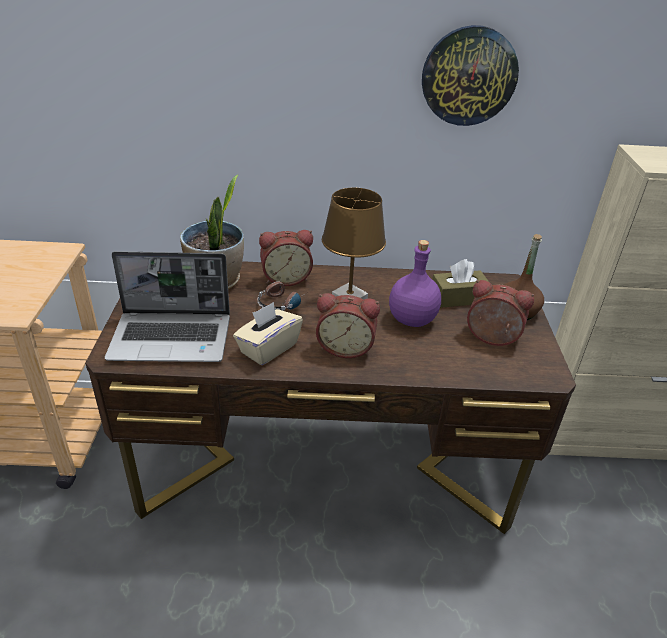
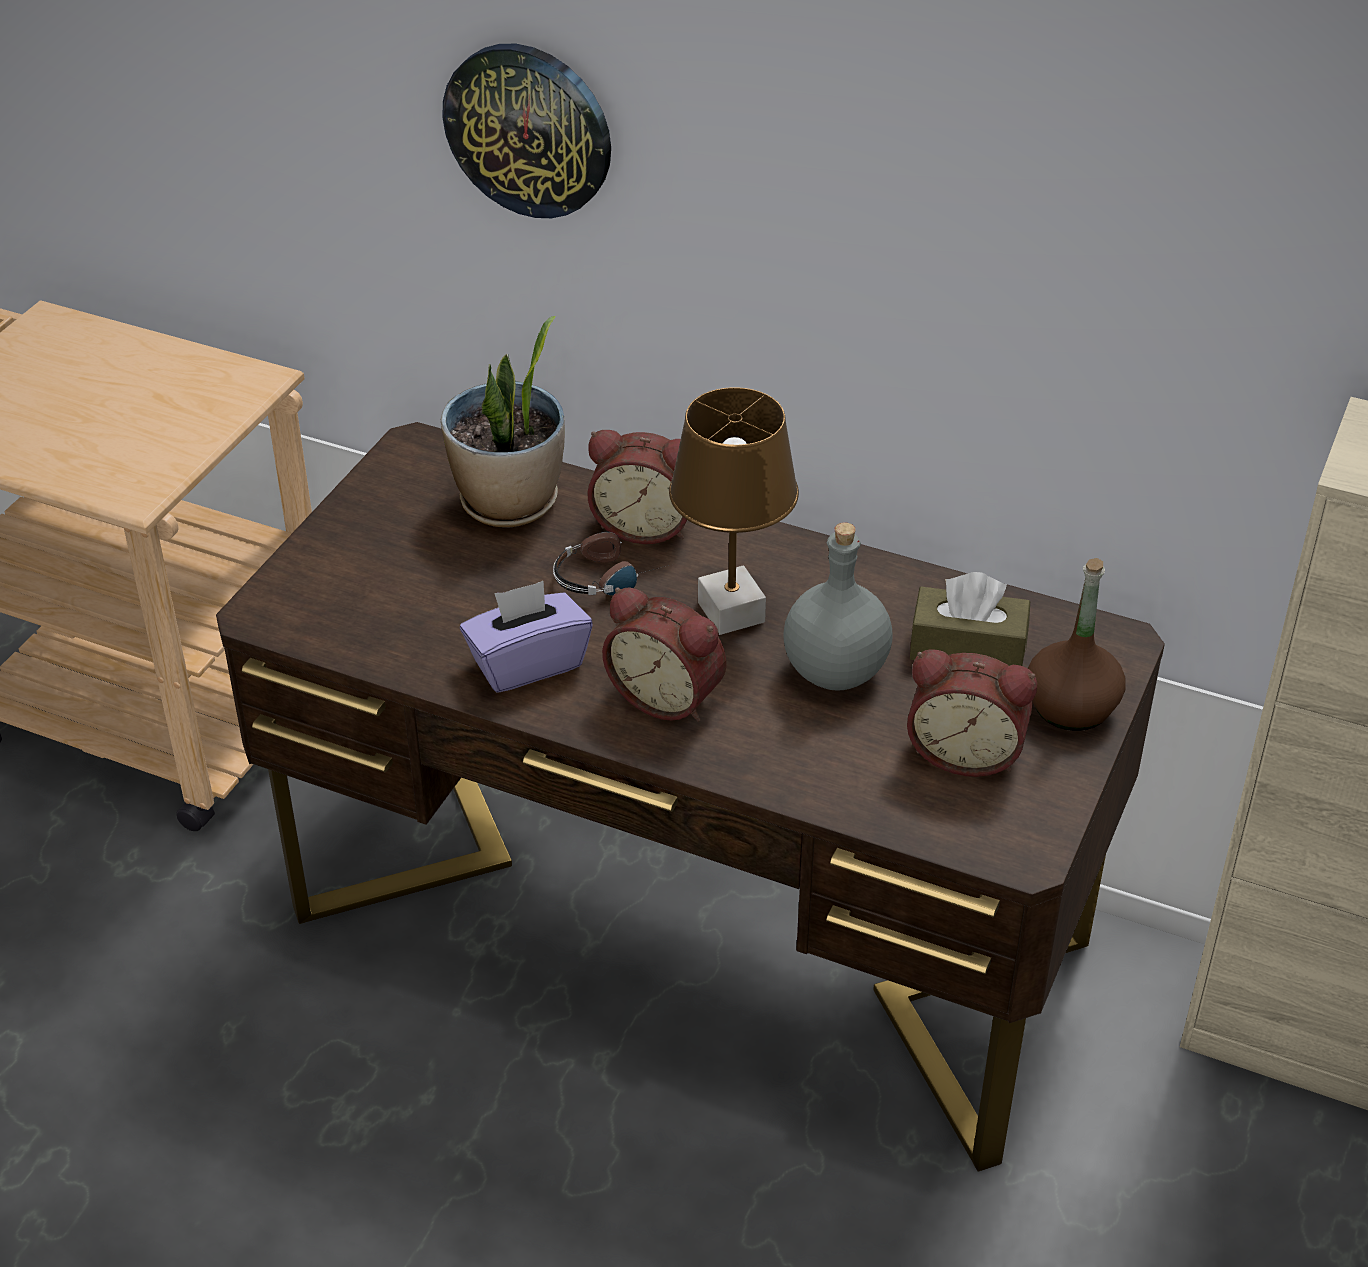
camera: 25 degrees right, 5 degrees up
(173, 338) = (375, 603): laptop -> none
(268, 348) = (527, 663): beige tissue box -> purple tissue box
(412, 319) = (837, 671): purple bottle -> grey bottle
(469, 76) = (1023, 204): wall clock -> wall clock (529, 129)
(491, 339) = (966, 751): alarm clock -> alarm clock turned 150 degrees clockwise

